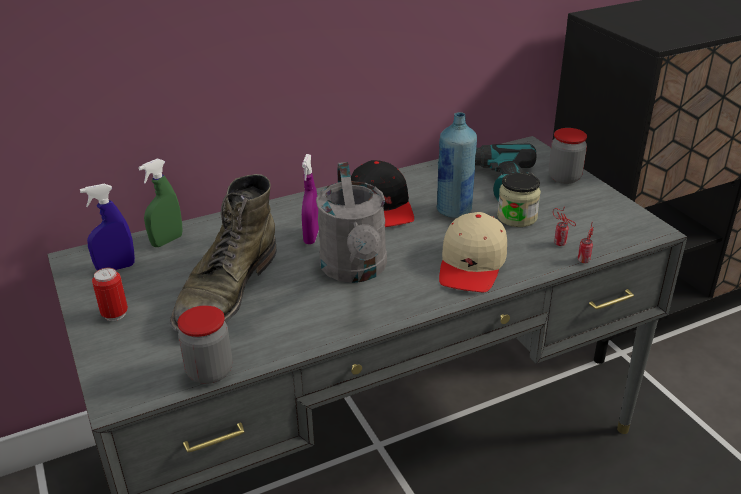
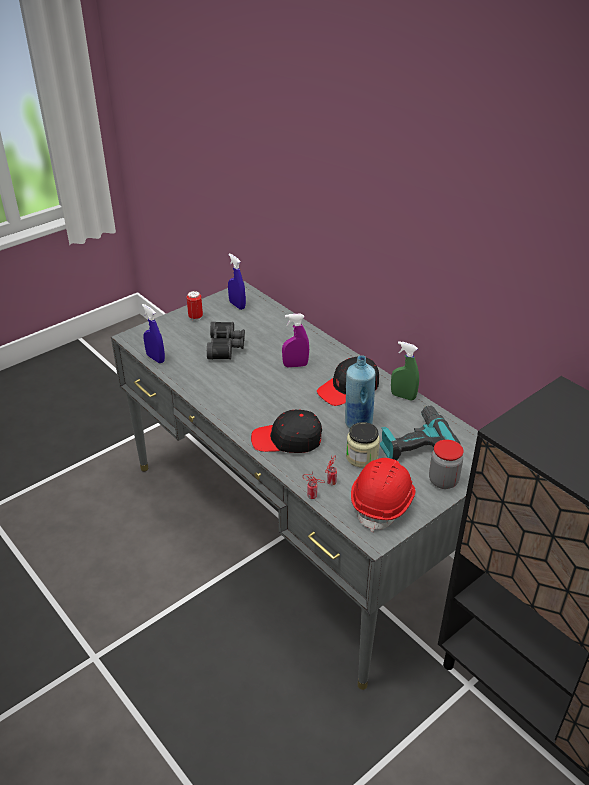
camera: 75 degrees right, 5 degrees up
(167, 241) = (270, 314): green spray bottle -> green spray bottle (403, 396)
(209, 372) = (155, 358): jar -> blue spray bottle
(226, 290) = (227, 347): green boot -> black binoculars
(356, 270) = (262, 390): grey watering can -> none
(472, 264) = (287, 440): beige cap -> black cap
(597, 216) = (383, 503): none -> red hard hat

